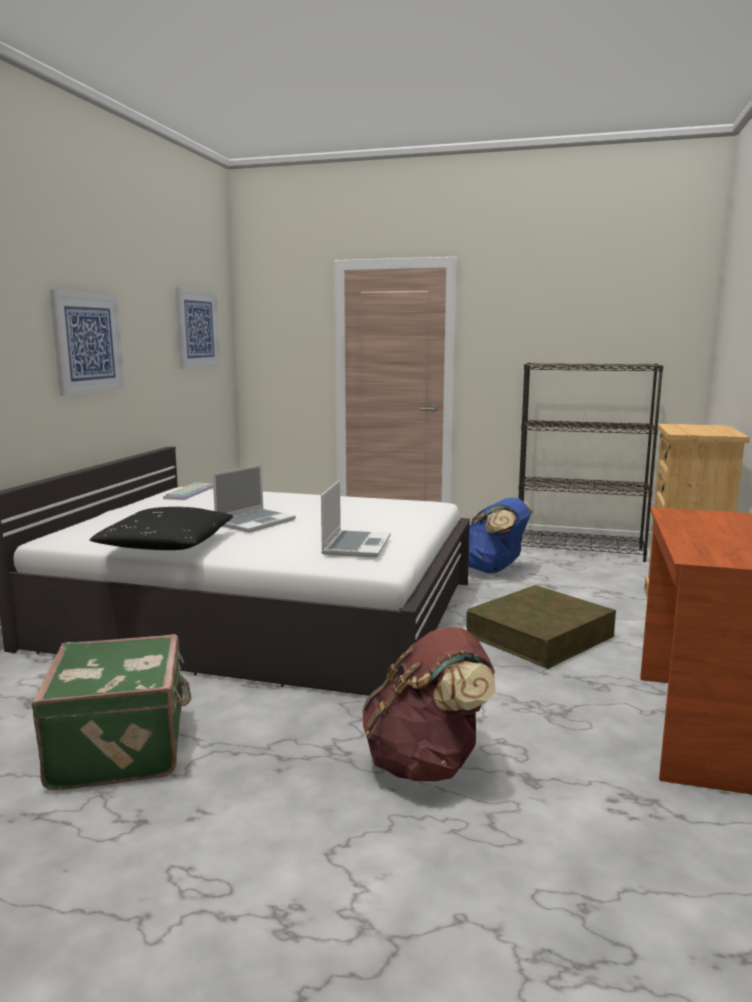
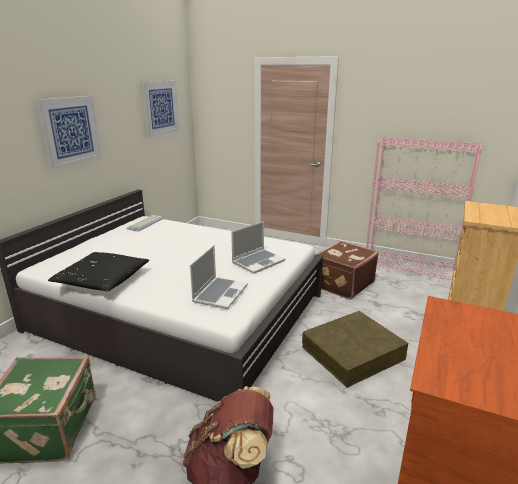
camera: 10 degrees right, 10 degrees up
(255, 522) = (169, 259): laptop -> laptop (258, 262)
(493, 570) = (342, 284): blue backpack -> brown suitcase
(580, 550) = (409, 269): black bookcase -> pink bookcase

